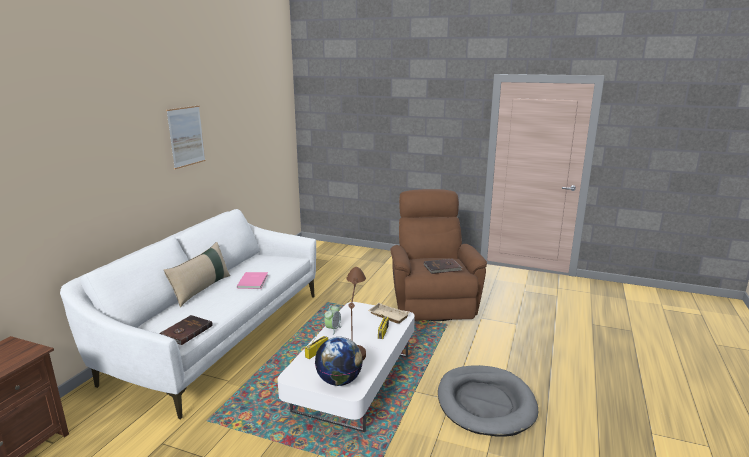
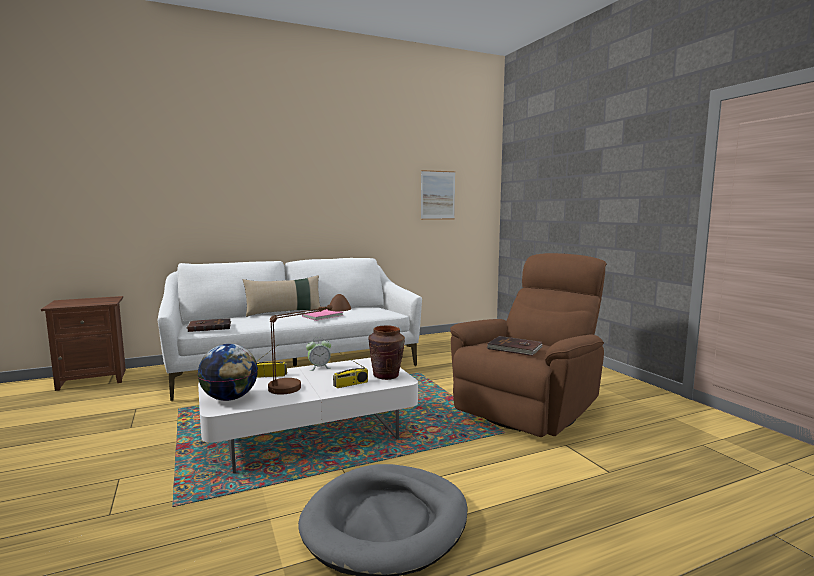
camera: 45 degrees right, 10 degrees down
(186, 136) = (331, 180): picture -> picture (438, 195)
(387, 316) = (386, 375): beige tray -> brown vase

